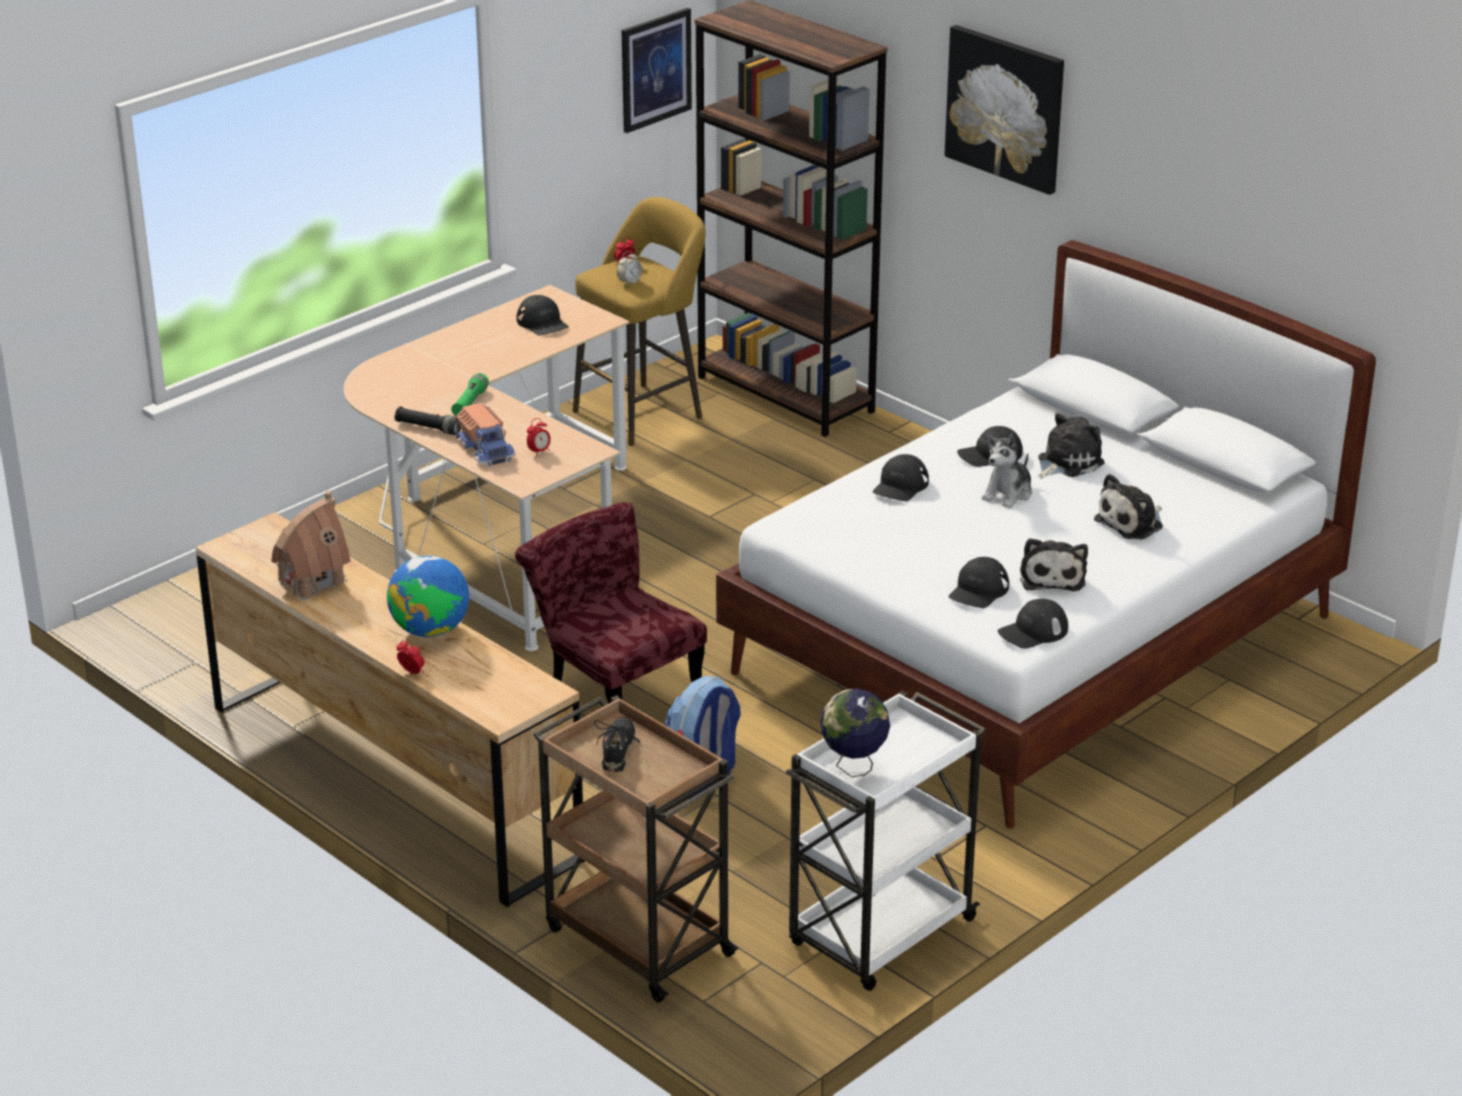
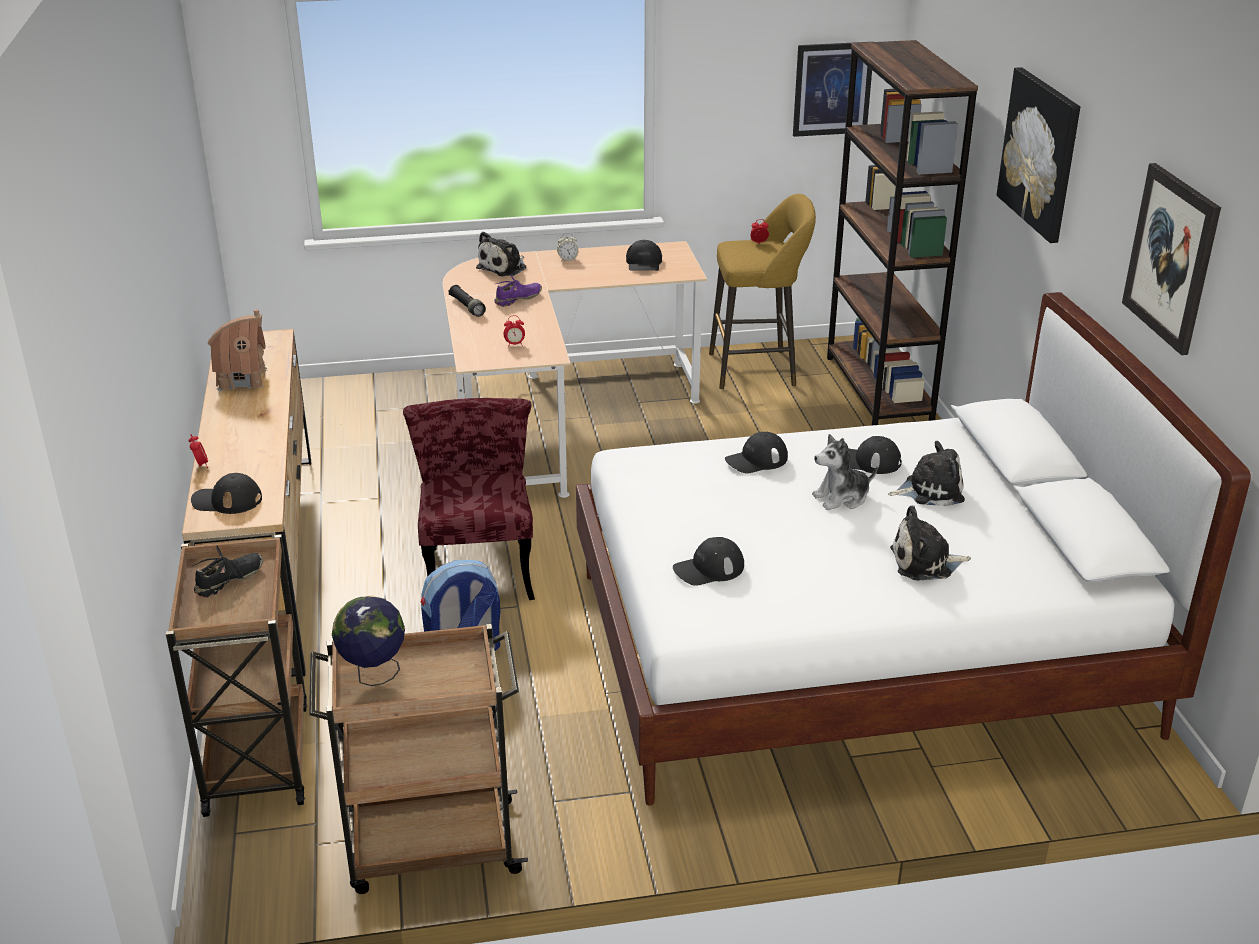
camera: 35 degrees right, 0 degrees up
(430, 630) = (259, 440): globe -> none
(470, 403) = (518, 299): green flashlight -> purple shoe
(486, 449) = (483, 332): toy truck -> none
(629, 282) = (746, 254): alarm clock -> alarm clock (567, 259)
(880, 934) = (430, 847): white cart -> brown cart
(1033, 631) = (709, 623): black cap -> black cap (227, 500)
(1052, 577) = (790, 582): plush toy -> plush toy (504, 267)
(1229, 188) = (1171, 258): none -> picture

